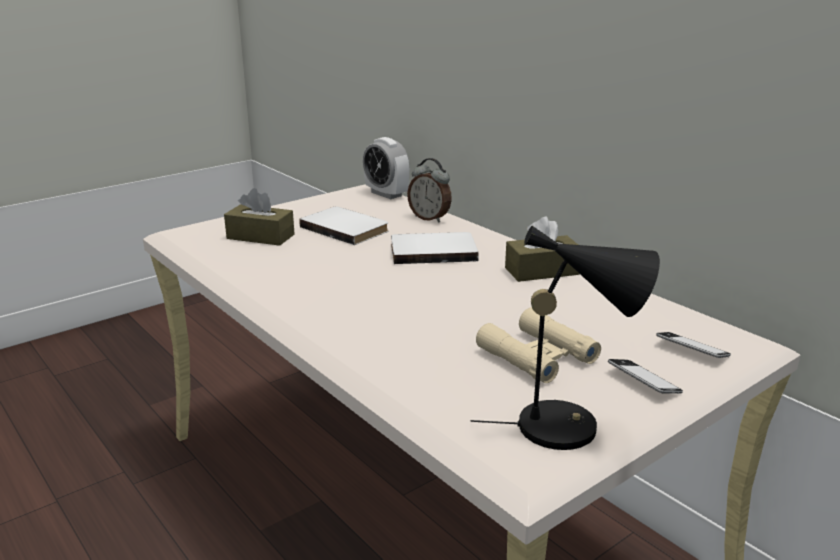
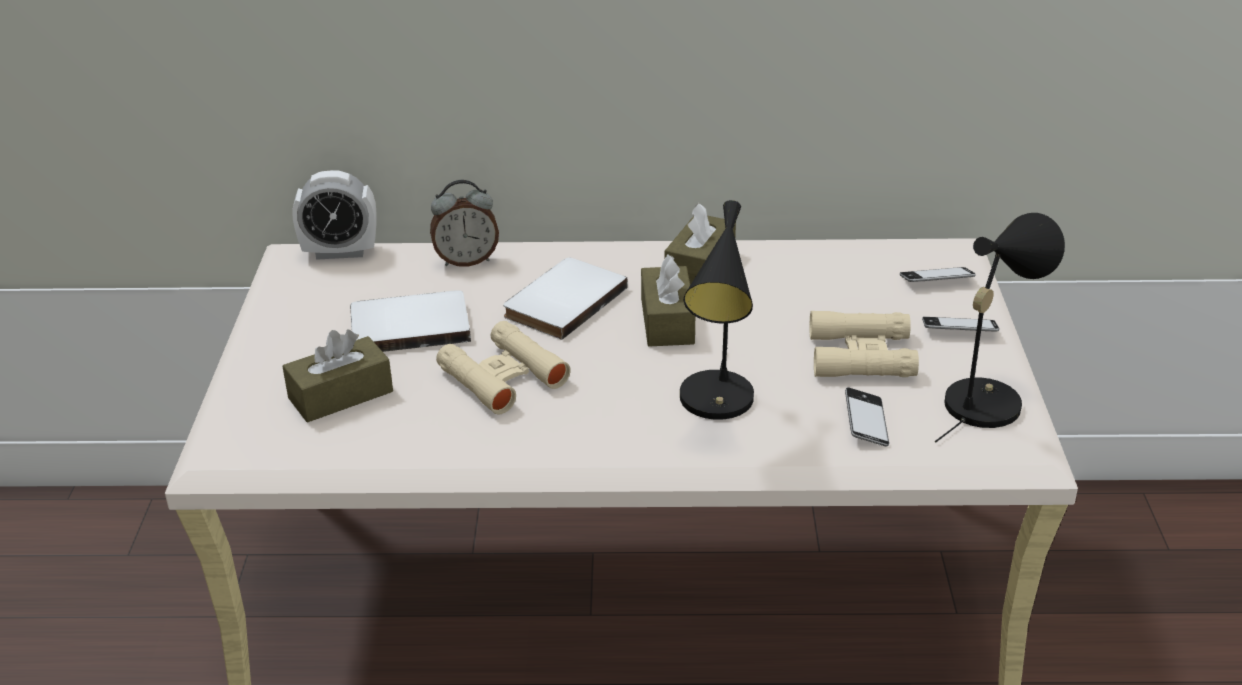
camera: 50 degrees left, 10 degrees up
(332, 263) = (503, 377): none -> beige binoculars
(397, 328) = (718, 405): none -> black table lamp
(455, 386) = (866, 422): none -> phone
(463, 283) = (667, 321): none -> brown tissue box

